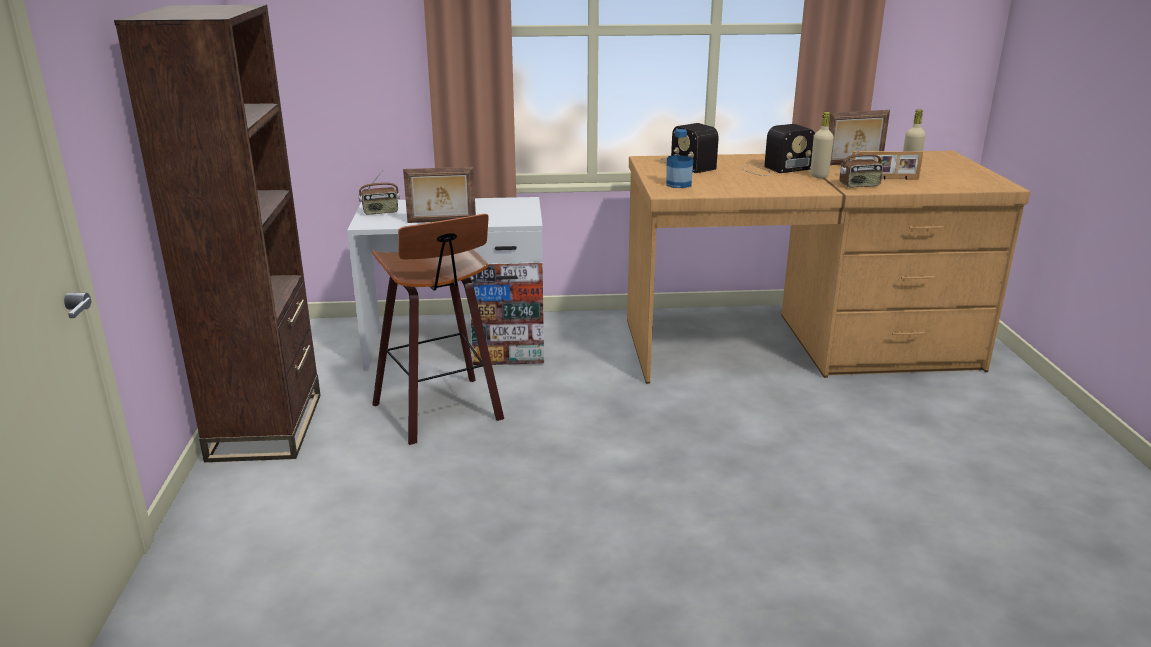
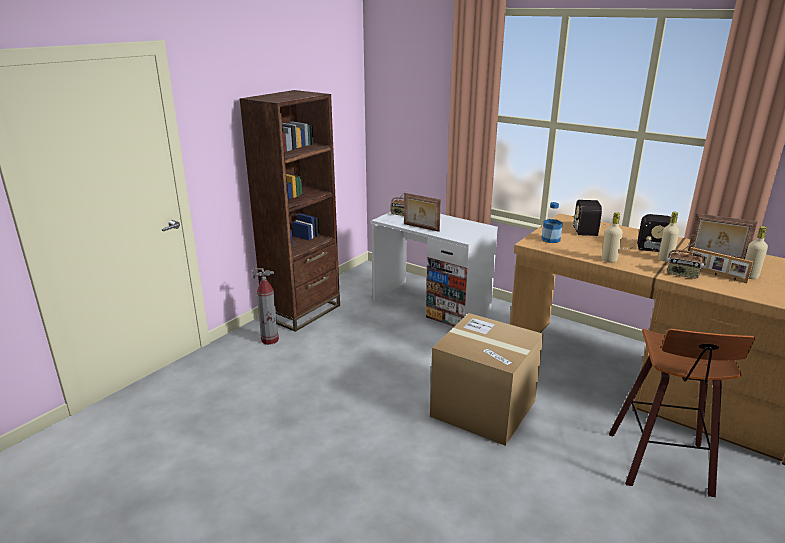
camera: 40 degrees right, 0 degrees up
(268, 488) = (270, 340): none -> fire extinguisher
(443, 412) = (381, 336): stool -> stool (663, 466)
(687, 442) = (483, 408): none -> cardboard box
(775, 189) = (609, 260): none -> beige bottle

